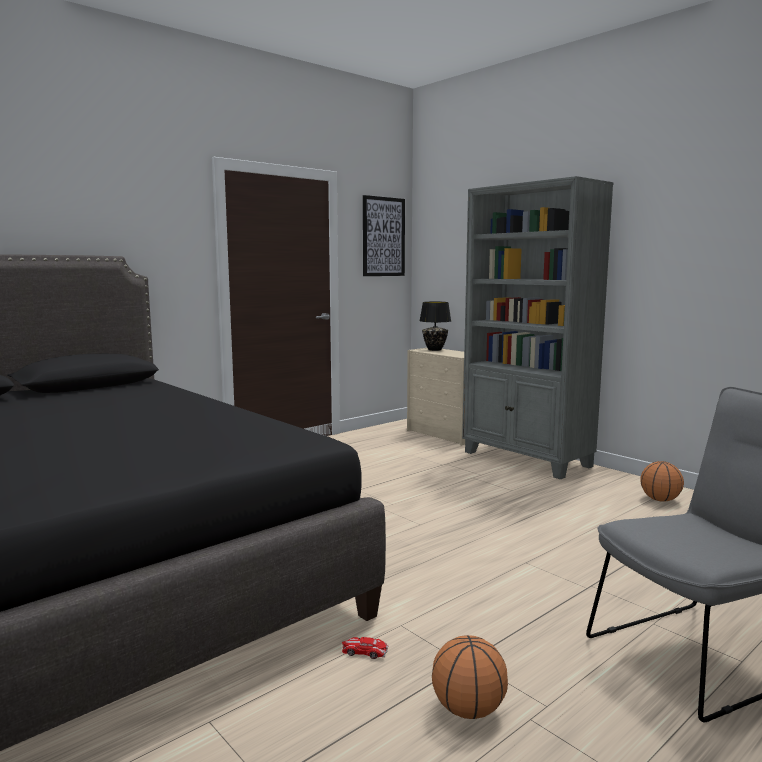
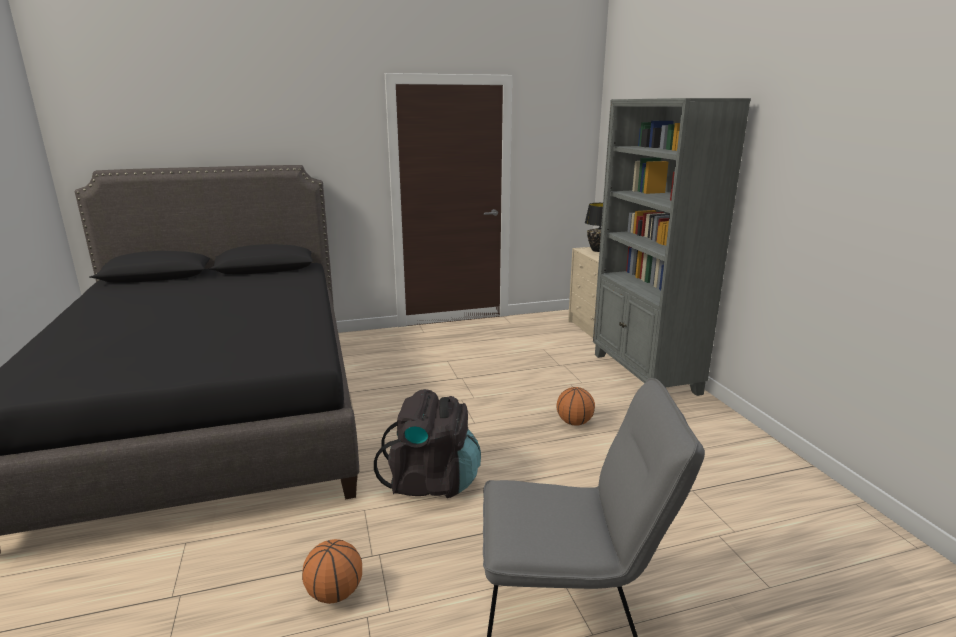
camera: 25 degrees right, 10 degrees up
(364, 651) = (319, 523): toy car -> none
(383, 237) = (564, 135): picture -> none
(441, 582) = (431, 481): none -> black backpack
(660, 500) = (727, 448): basketball -> basketball (574, 422)

